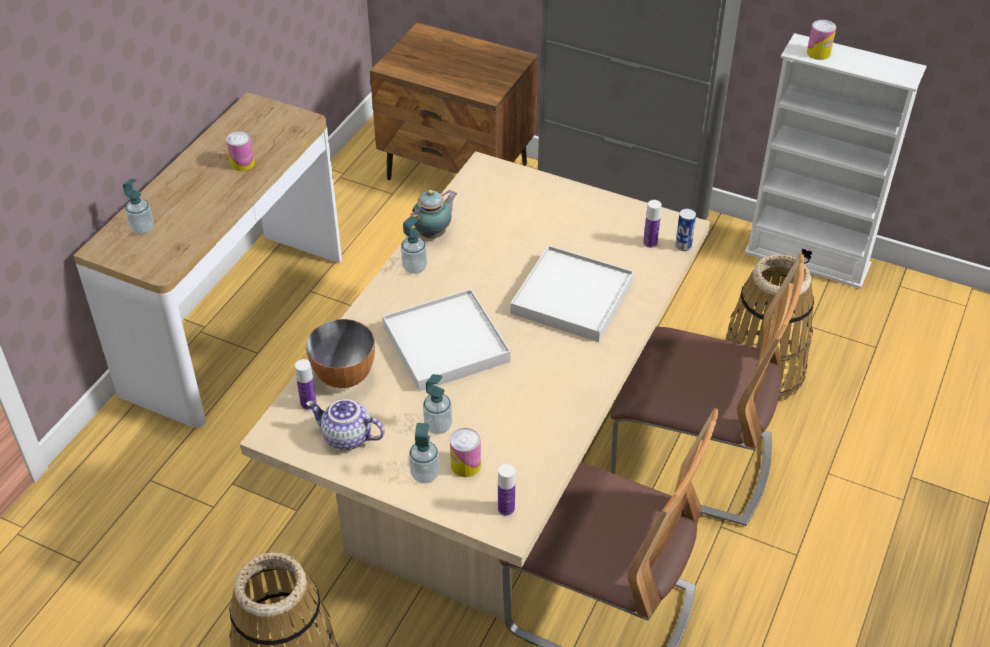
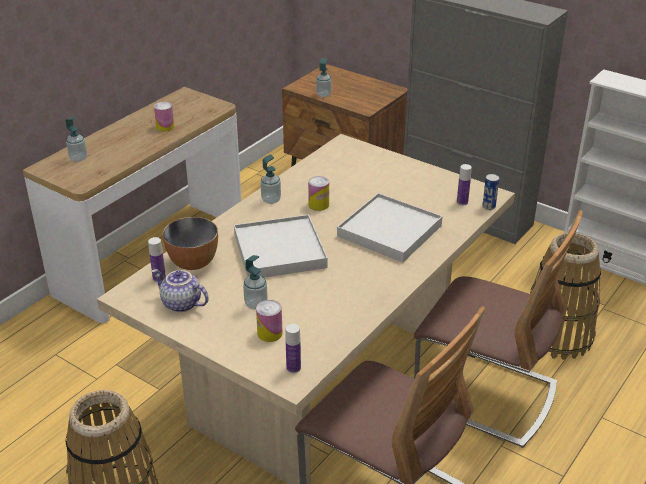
camera: 10 degrees right, 10 degrees down
(425, 474) = (234, 336): soap dispenser -> soap dispenser (323, 94)
(434, 233) = (293, 180): teapot -> none
(818, 53) = (620, 82): can -> can (318, 205)

